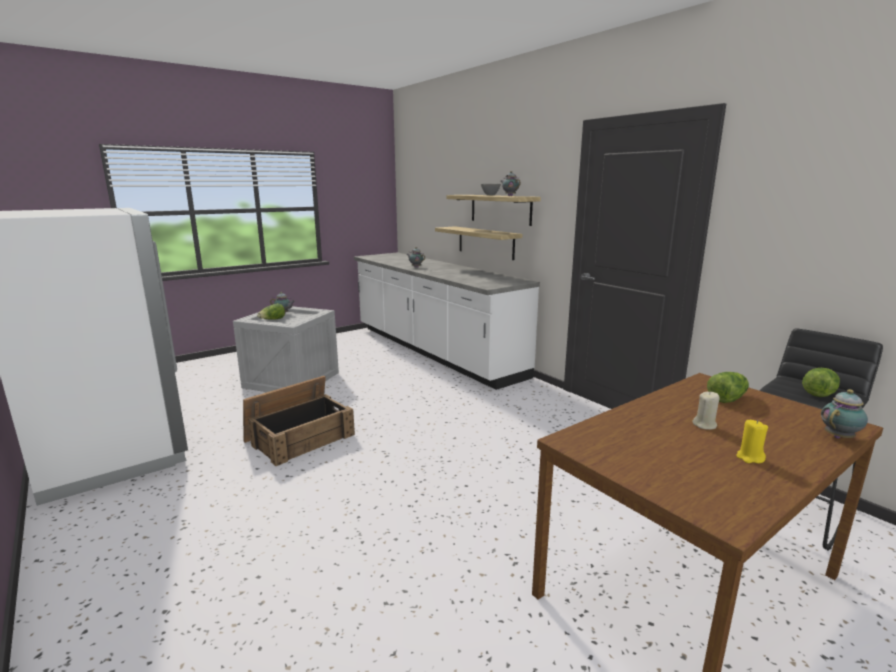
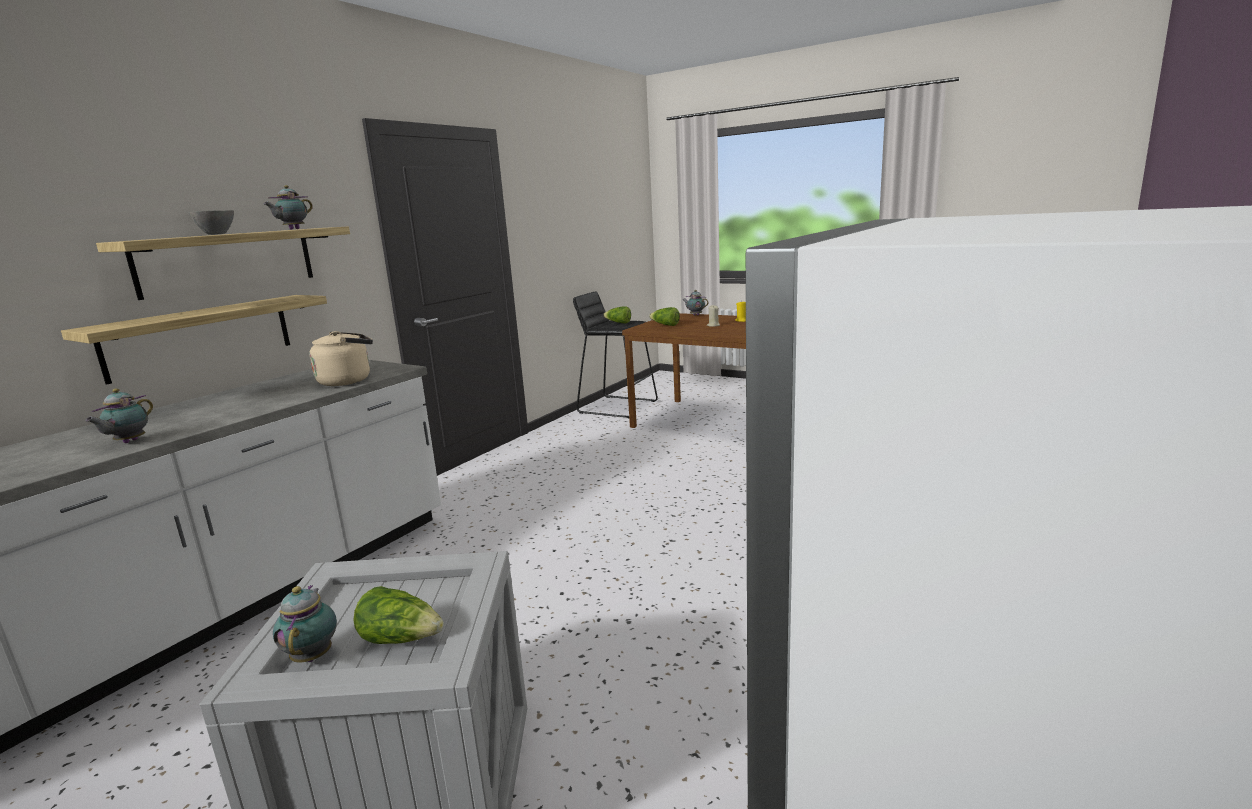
camera: 110 degrees left, 0 degrees up
(300, 437) = (682, 623): crate -> none
(472, 281) = (348, 381): none -> beige kettle

